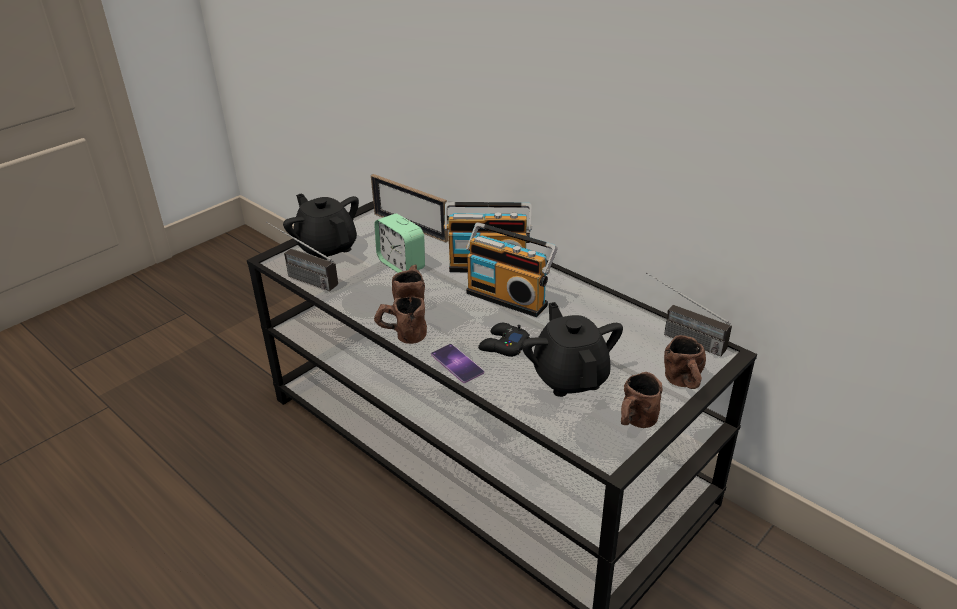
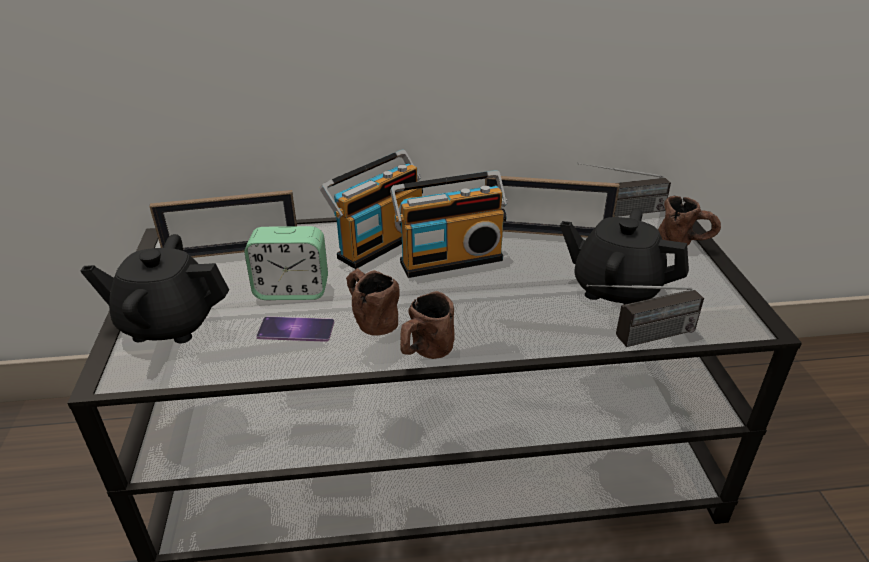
camera: 50 degrees left, 0 degrees up
(300, 277) = (192, 373): radio -> radio (637, 339)
(457, 363) = (521, 341): phone -> phone (296, 329)
(503, 345) = (523, 300): black game controller -> none
(599, 318) = (546, 233): none -> picture frame
(635, 423) = (715, 289): brown mug -> none

